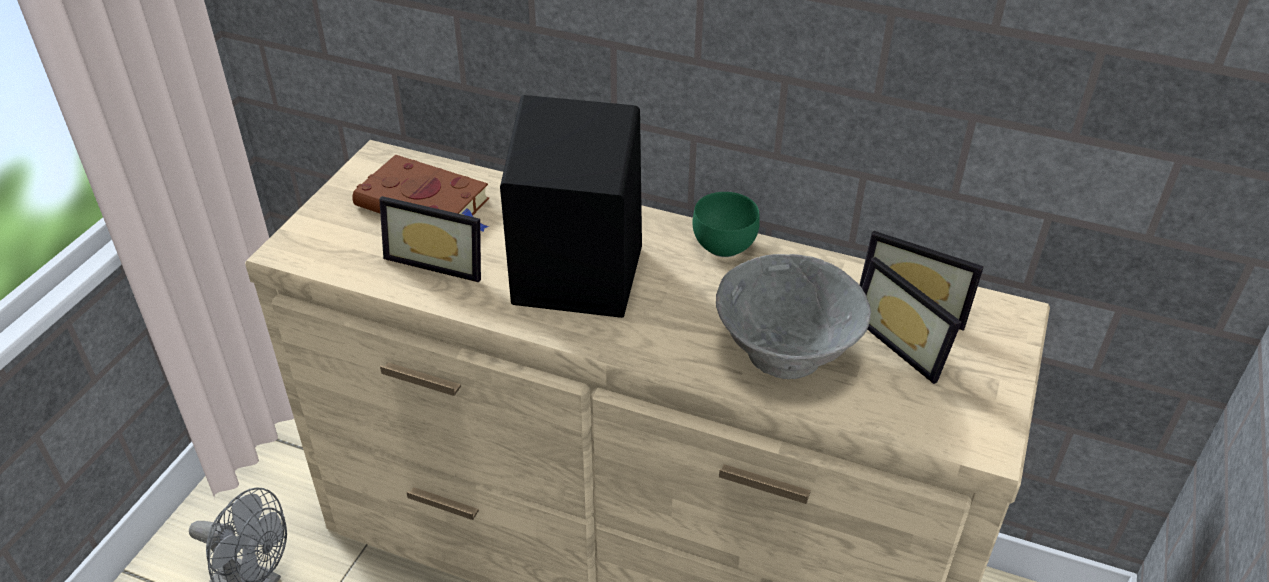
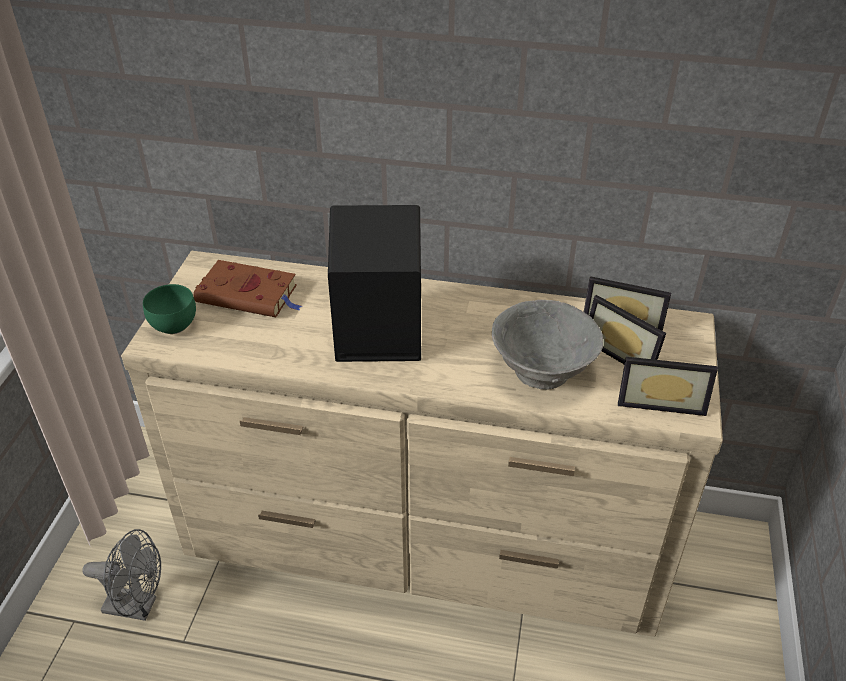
camera: 10 degrees left, 0 degrees up
(439, 259) = (272, 334): picture frame -> picture frame (661, 400)
(721, 246) = (477, 300): green bowl -> green bowl (172, 325)

